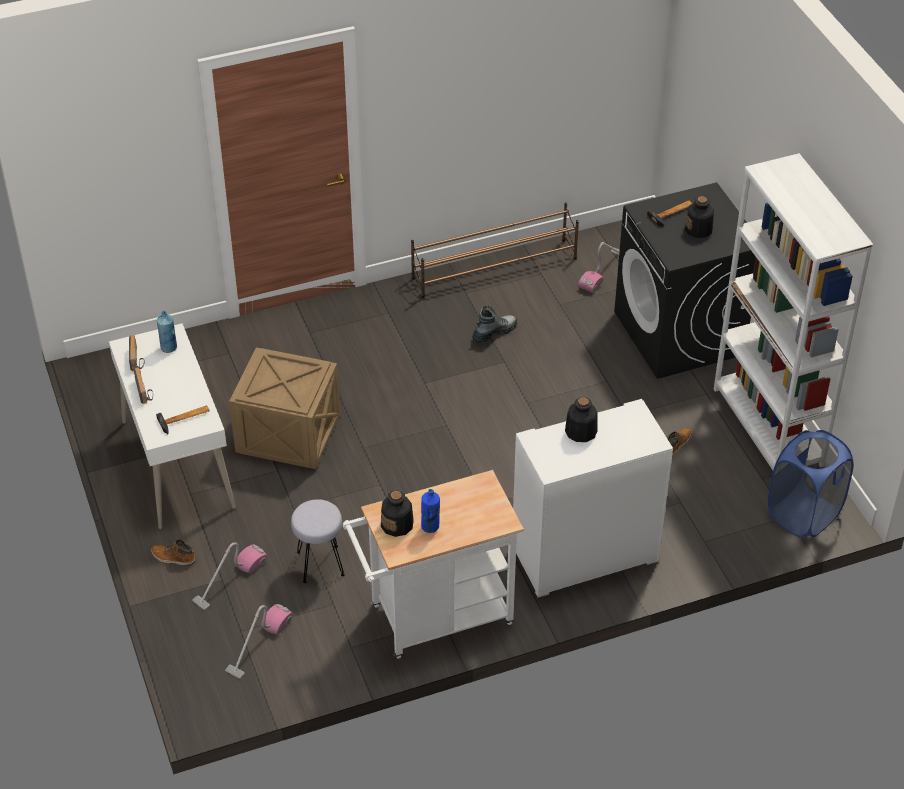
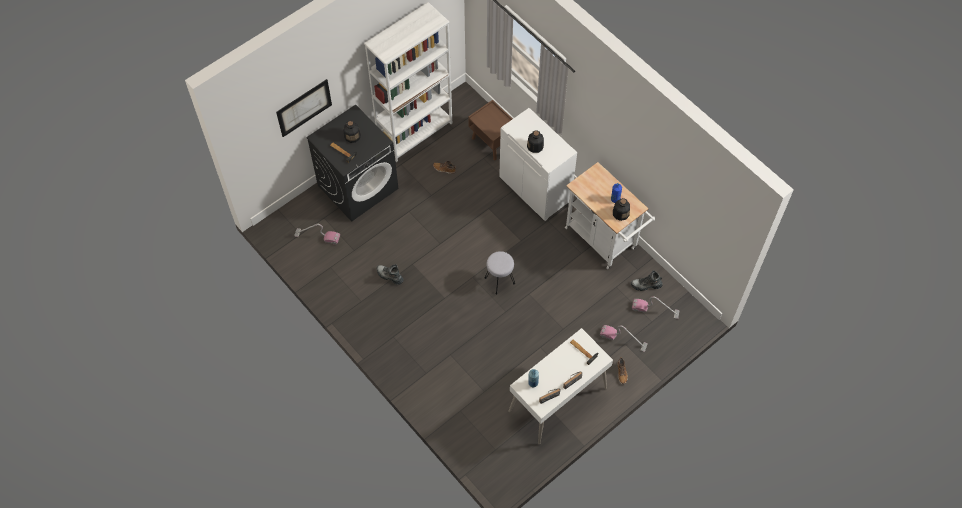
camera: 110 degrees left, 15 degrees up
(287, 434) = (512, 353): crate -> none
(314, 648) = (646, 285): none -> boot
(319, 564) = (594, 302): grey stool -> grey stool (499, 281)
(495, 268) = (333, 292): brown shoe rack -> none
(710, 525) = (493, 143): none -> brown nightstand
(730, 129) = (304, 108): none -> picture
(803, 514) = (470, 107): blue laundry basket -> none

